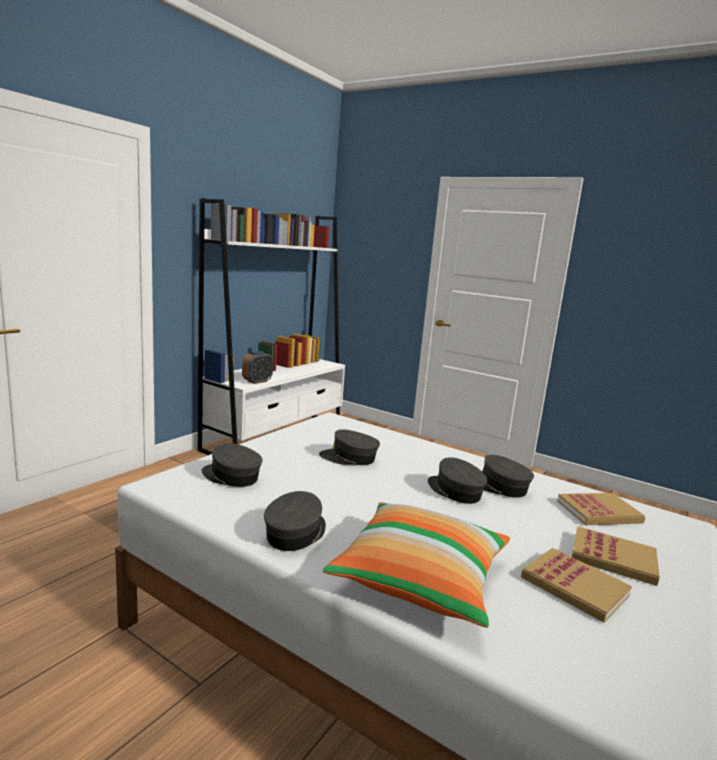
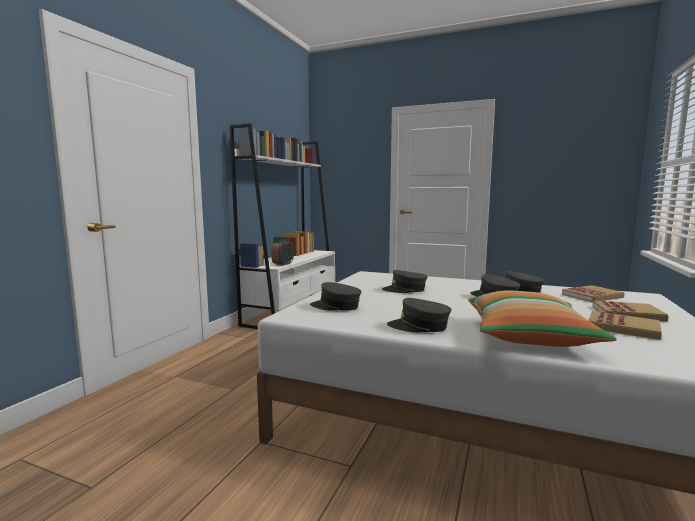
camera: 10 degrees left, 5 degrees down
(295, 533) = (419, 326): grey cap -> grey cap turned 90 degrees counterclockwise

